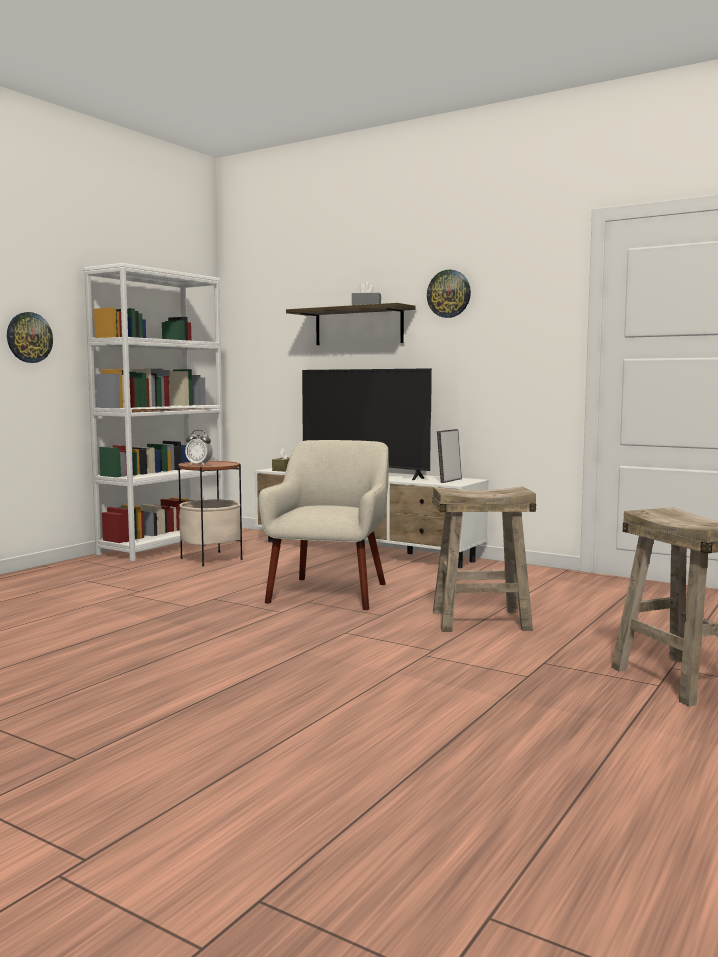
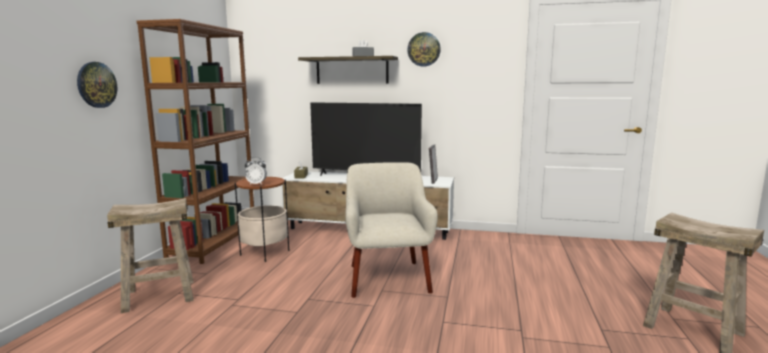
camera: 20 degrees left, 5 degrees up
(163, 546) = (214, 243): white bookcase -> brown bookcase
(481, 620) = (515, 291): beige stool -> beige stool (160, 295)

